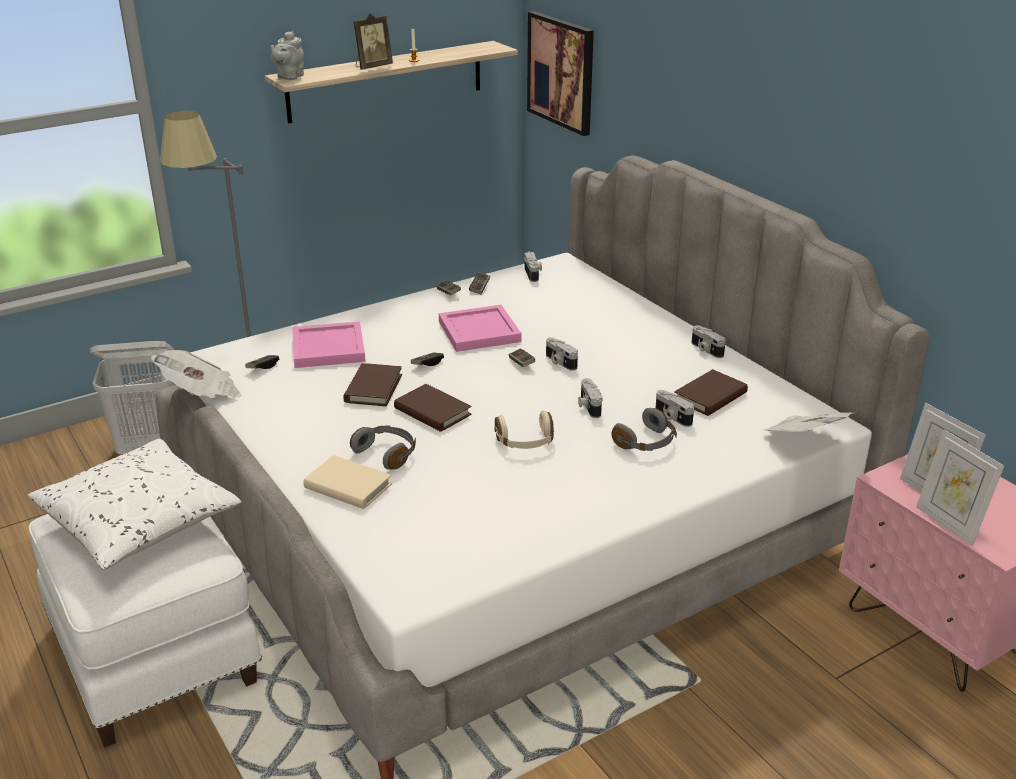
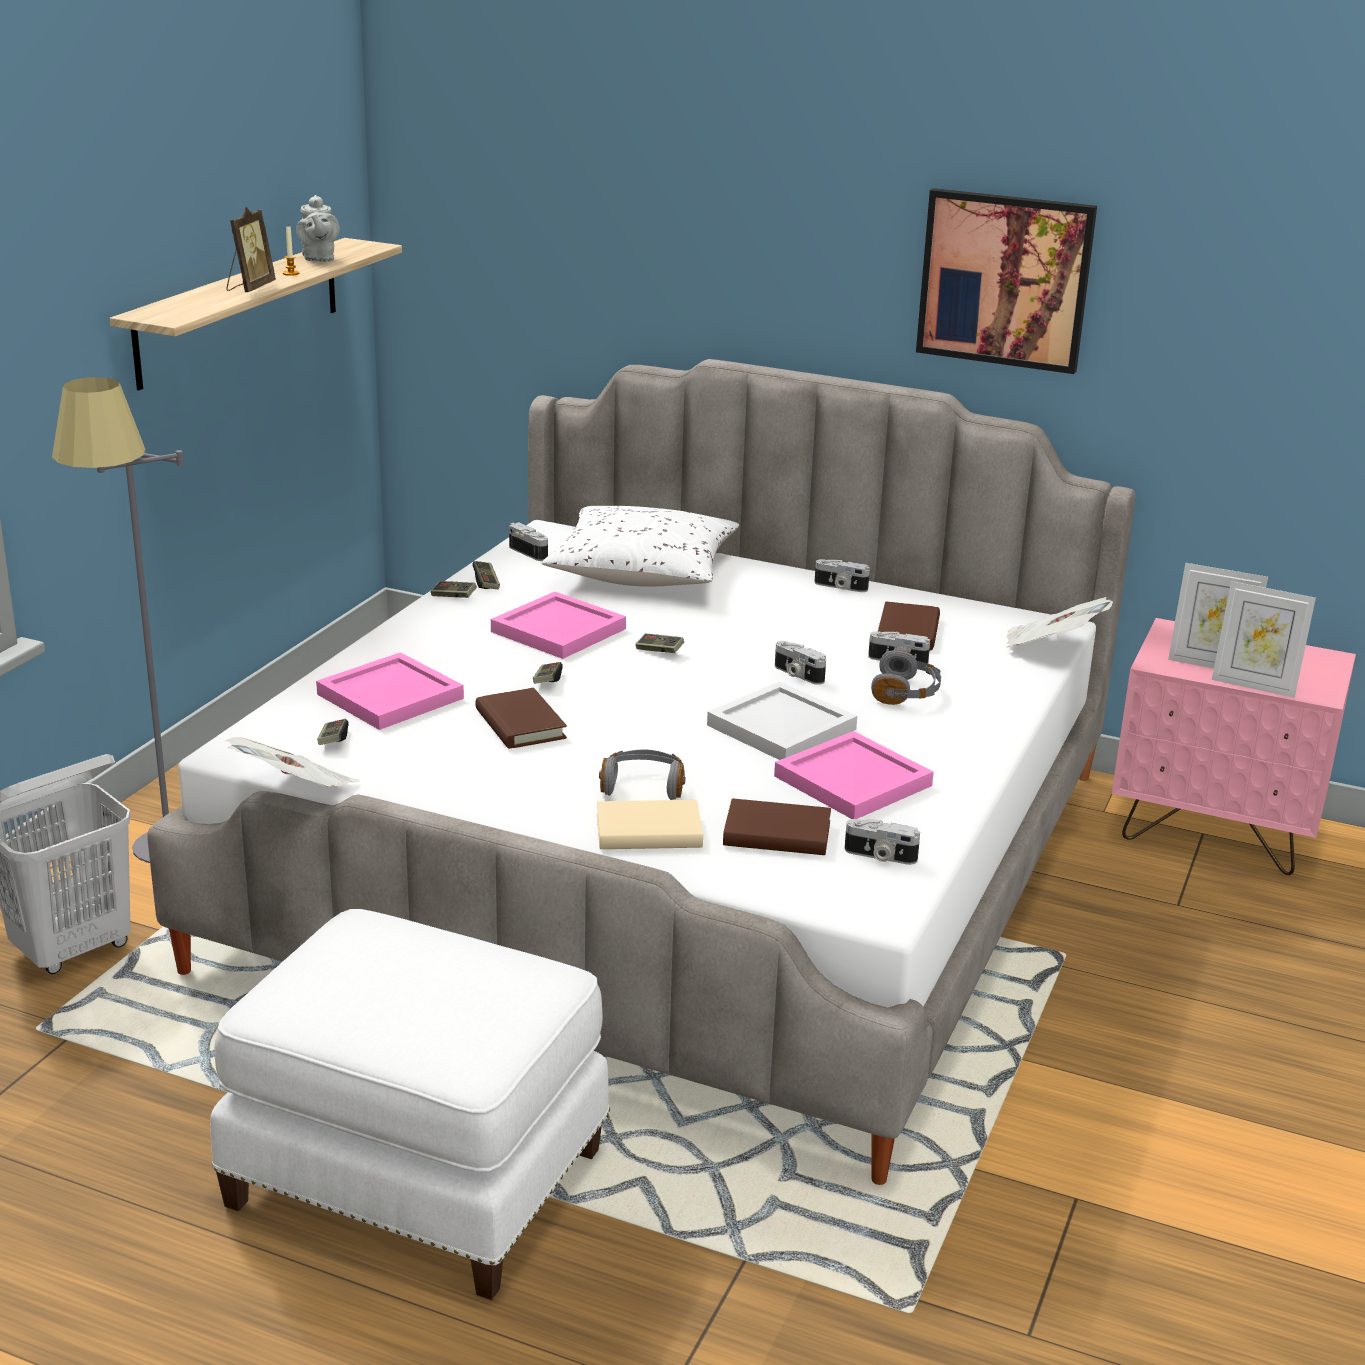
camera: 35 degrees left, 5 degrees down
(138, 521) = (395, 968): white pillow -> white pillow (642, 571)
(289, 77) = (155, 315): grey teapot -> grey teapot (318, 259)
(432, 412) = (631, 728): brown book -> brown book (777, 834)
(519, 495) = (850, 780): none -> pink tray
(525, 442) = (781, 728): beige headphones -> white tray
(559, 362) = (701, 639): camera -> camera (879, 856)
(561, 72) = (462, 270): picture -> picture (1005, 280)

